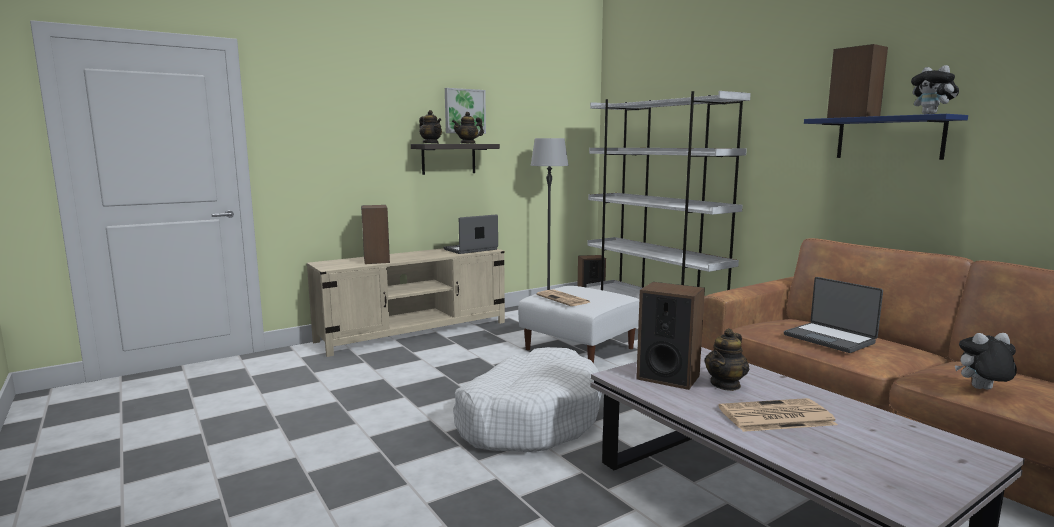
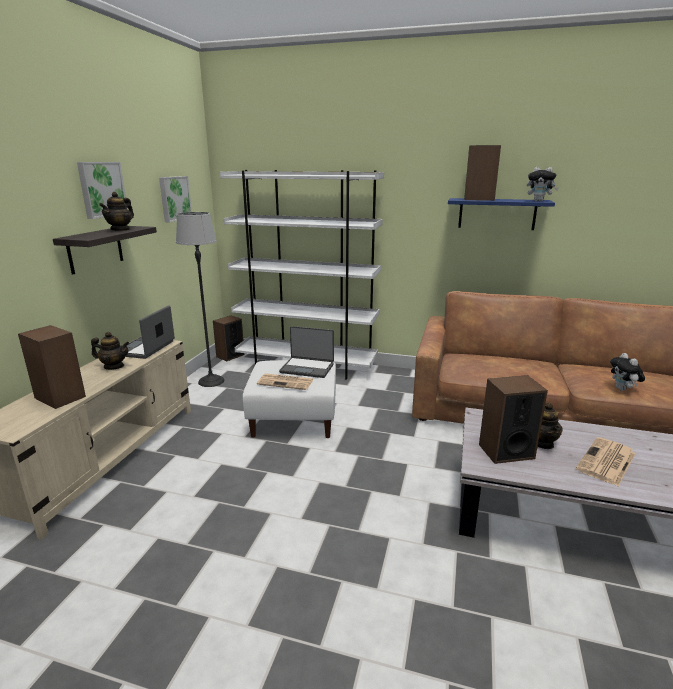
camera: 40 degrees left, 10 degrees up
(431, 143) = (85, 237): teapot -> teapot (114, 366)
(529, 418) = (353, 516): white dog bed -> none
(546, 127) = (174, 198): none -> picture
(830, 338) = (512, 370): laptop -> laptop (307, 368)
(982, 389) = (623, 389): plush toy -> plush toy turned 60 degrees counterclockwise

